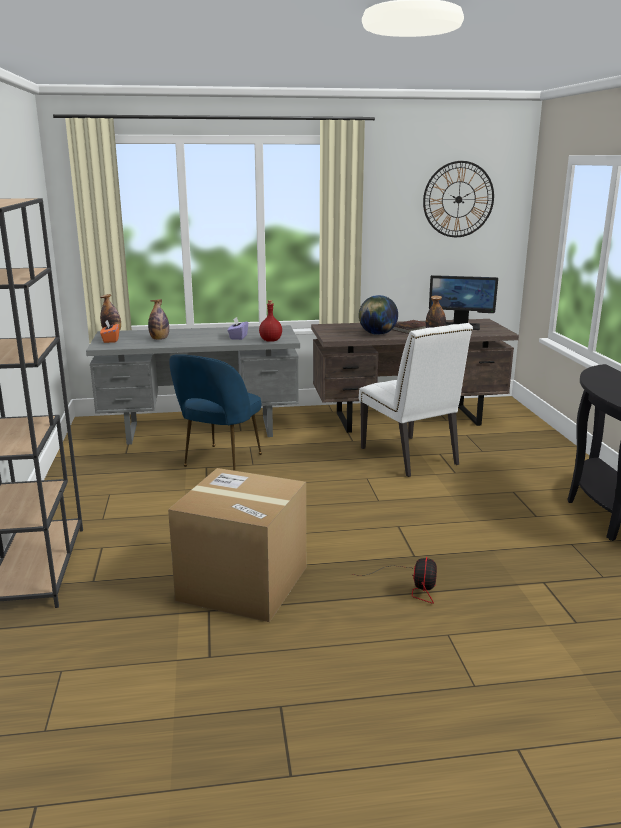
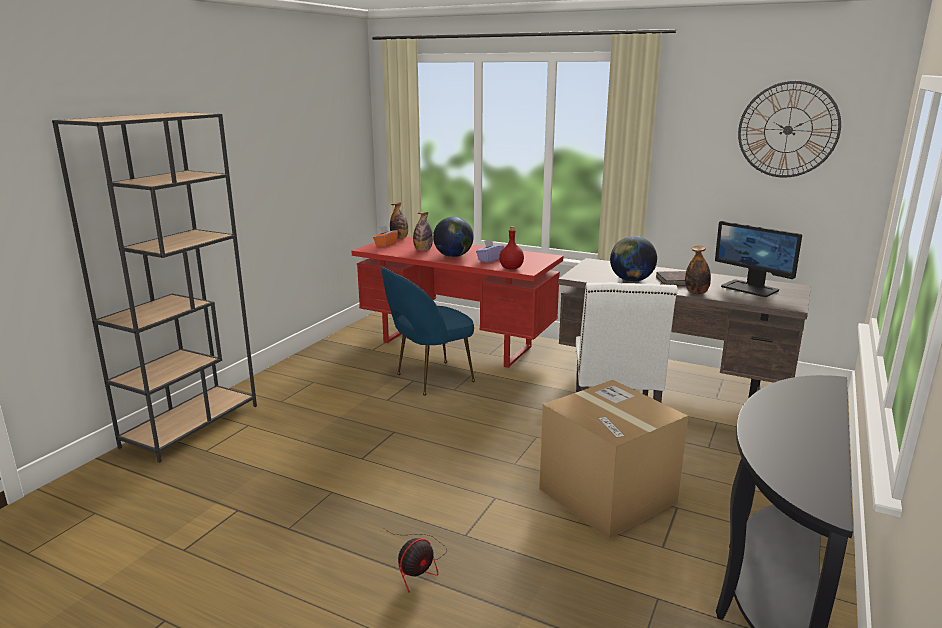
camera: 35 degrees right, 0 degrees up
(199, 339) = (453, 256): none -> globe
(201, 430) = (458, 344): grey desk -> red desk
(243, 583) = (292, 497): cardboard box -> cardboard box (607, 495)

